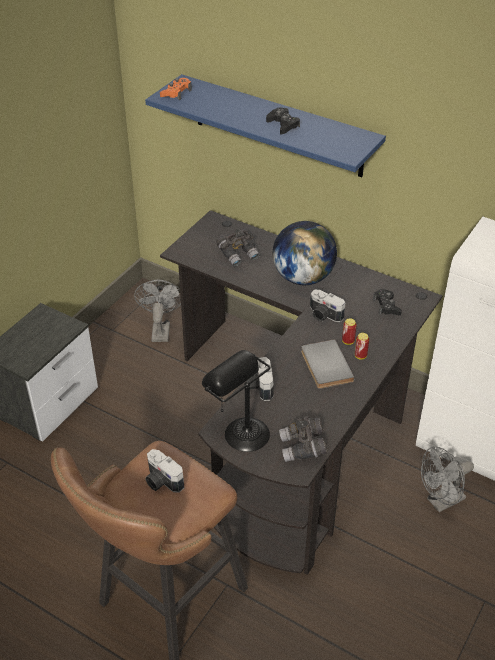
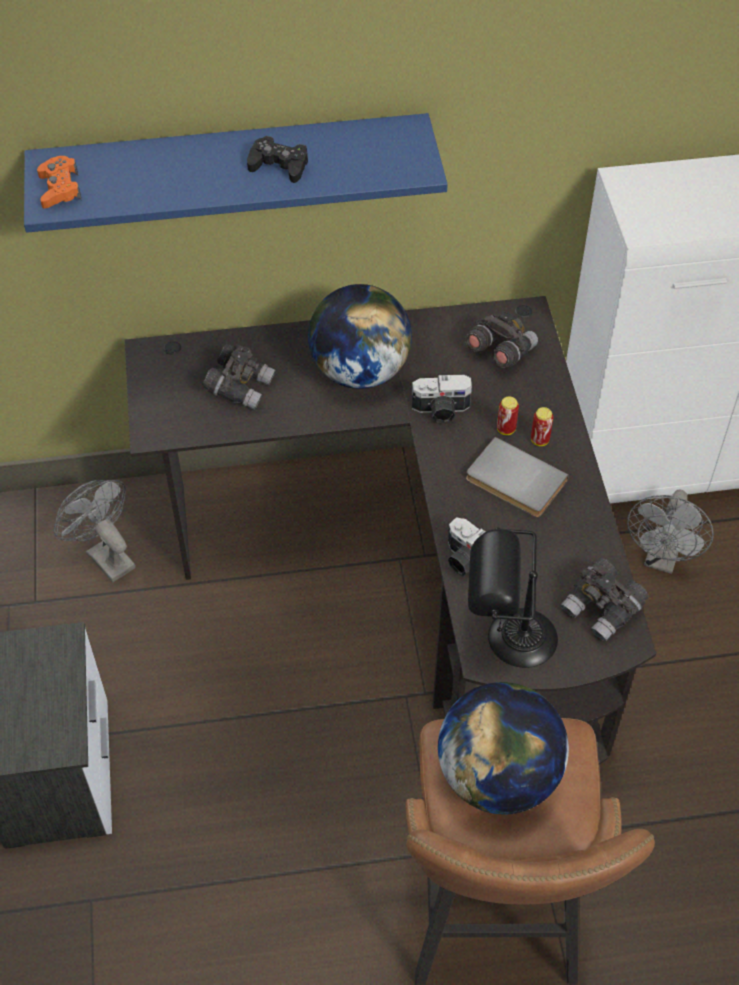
camera: 40 degrees left, 10 degrees up
(161, 481) = (498, 776): camera -> globe
(386, 306) = (500, 351): black game controller -> grey binoculars

